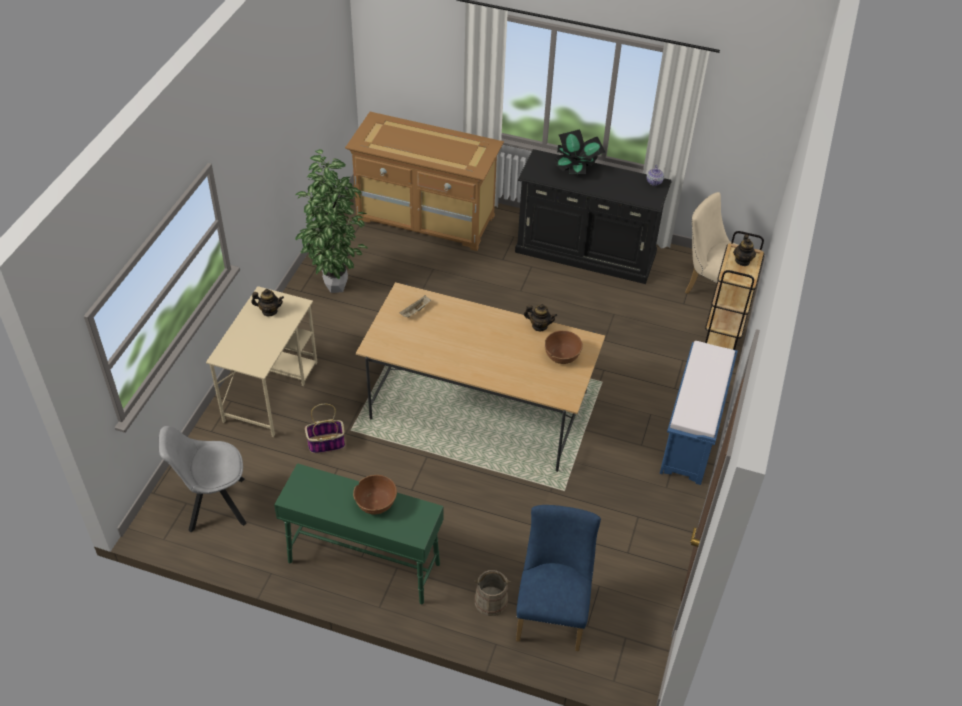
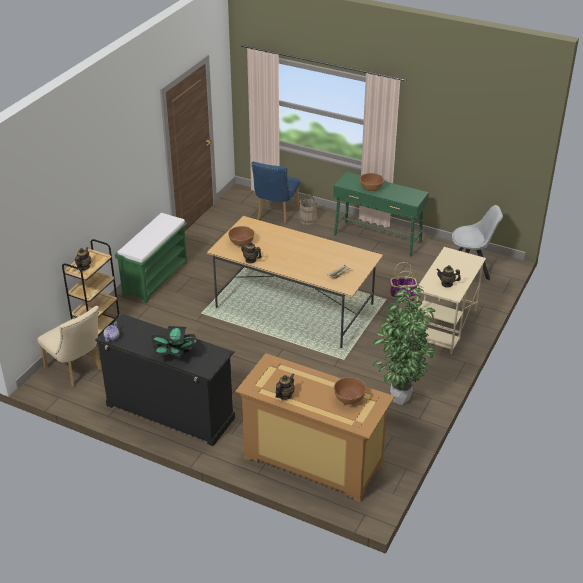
camera: 170 degrees left, 10 degrees down
(390, 141) = (349, 398): none -> brown bowl
(453, 140) = (284, 395): none -> teapot
(691, 437) = (155, 278): blue bench -> green bench

